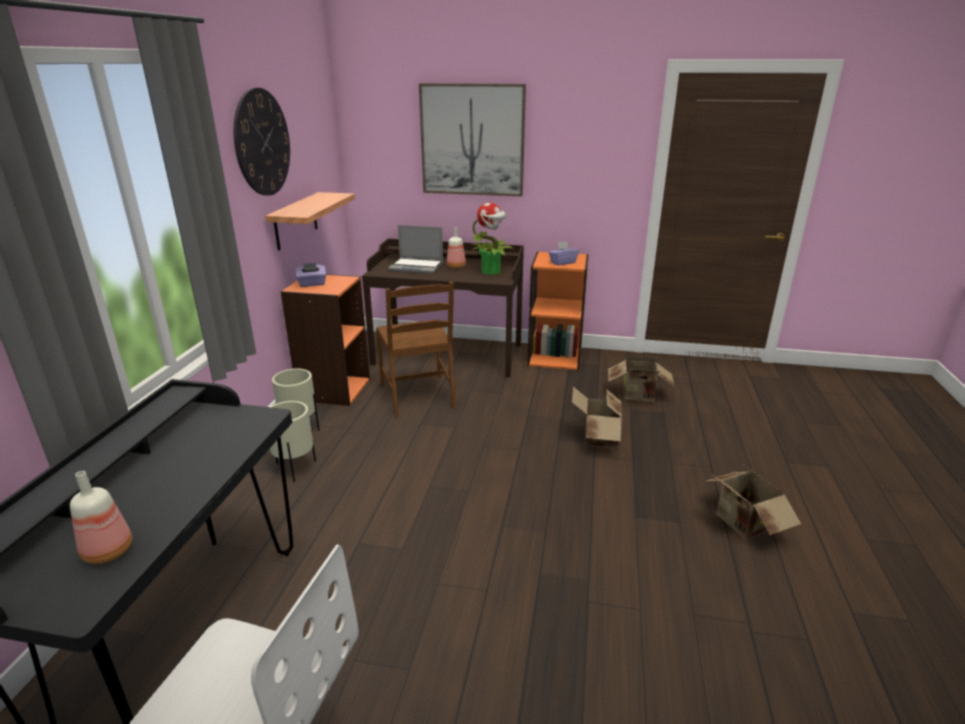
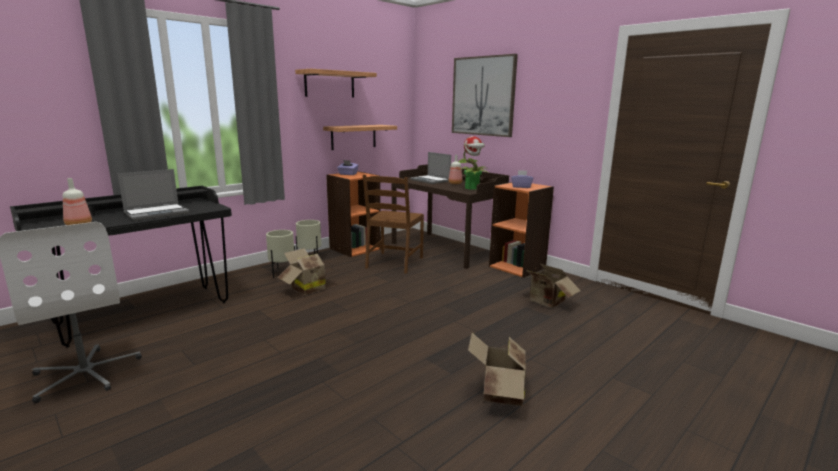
camera: 35 degrees right, 10 degrees down
(193, 465) = (157, 213): none -> laptop
(262, 143) = (329, 84): wall clock -> shelf
(597, 438) = (471, 313): cardboard box -> cardboard box (306, 288)

